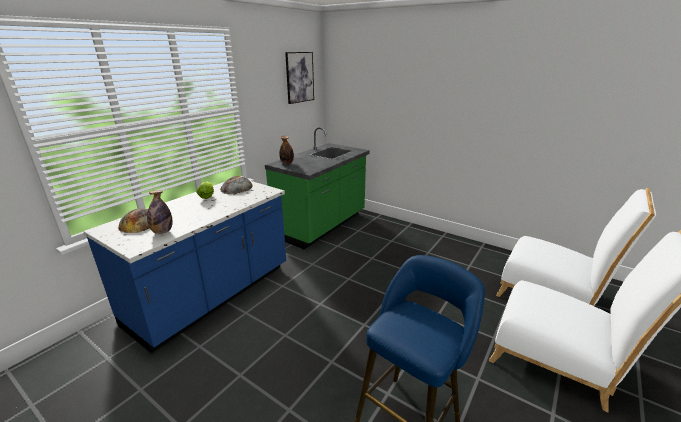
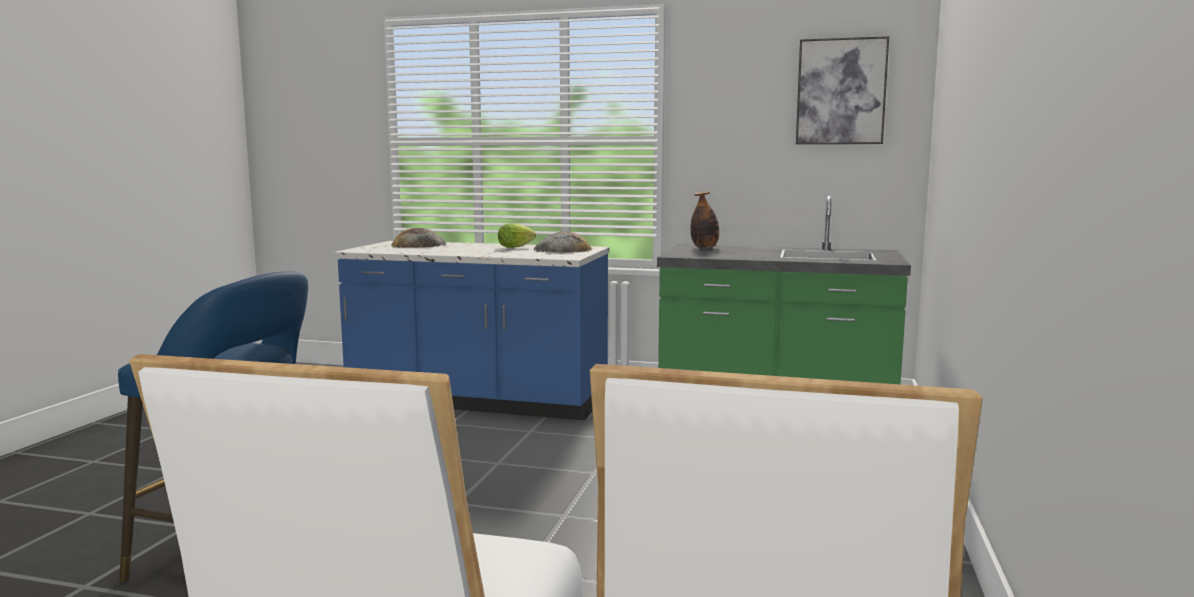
camera: 70 degrees right, 15 degrees down
(162, 231) = (398, 250): bottle -> none

